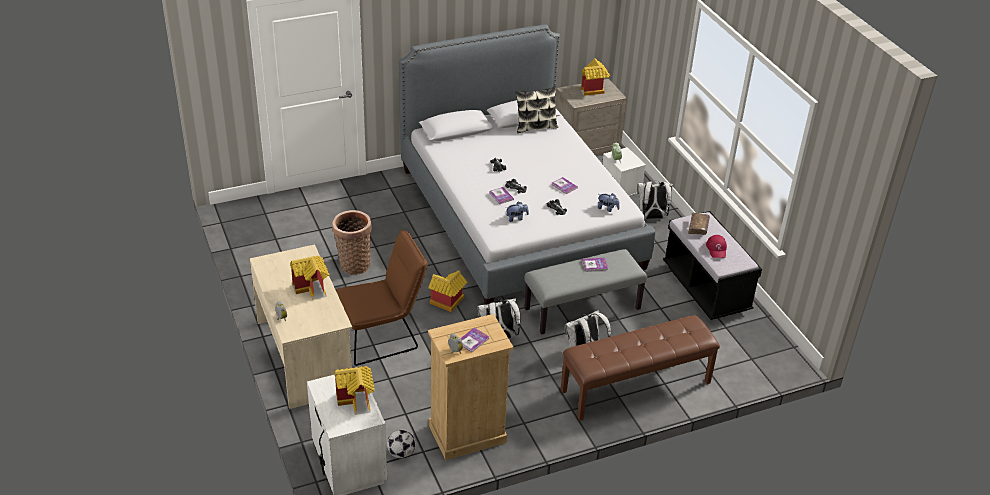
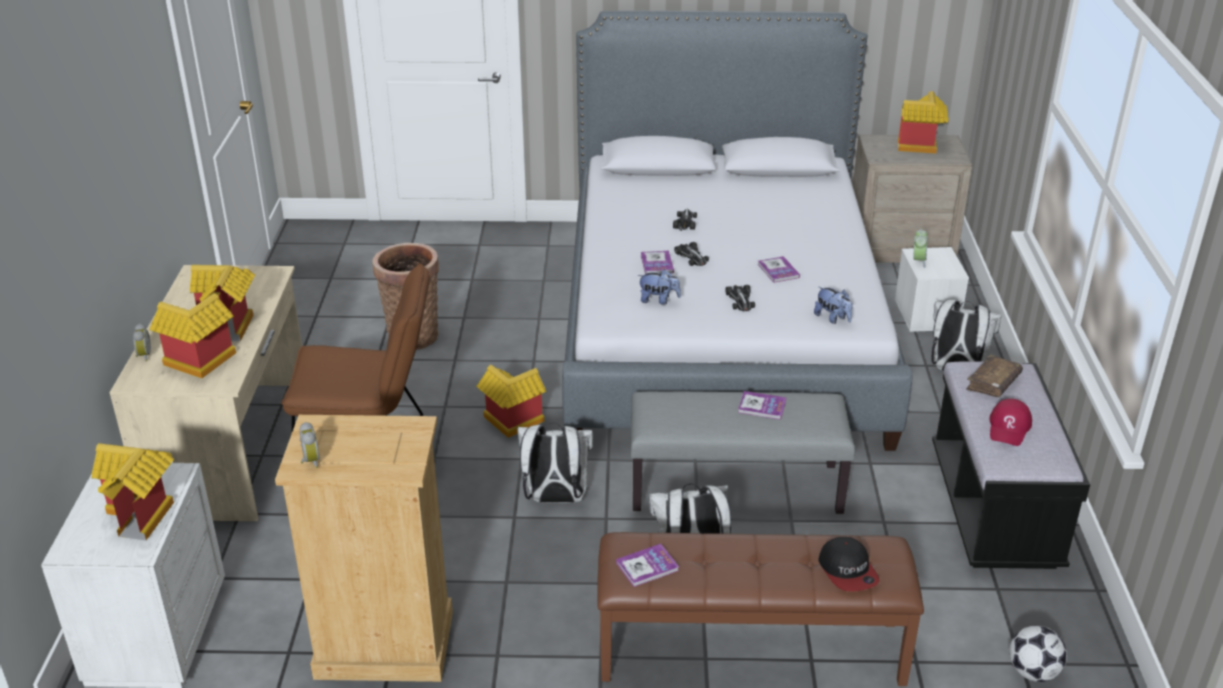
camera: 25 degrees right, 5 degrees down
(315, 315) = (198, 364): none -> toy house
(401, 453) = (251, 644): football -> football (1033, 672)
(473, 340) = (358, 451): book -> book (647, 566)
(535, 126) = (790, 182): pillow -> none
(682, 337) = (848, 571): none -> cap

